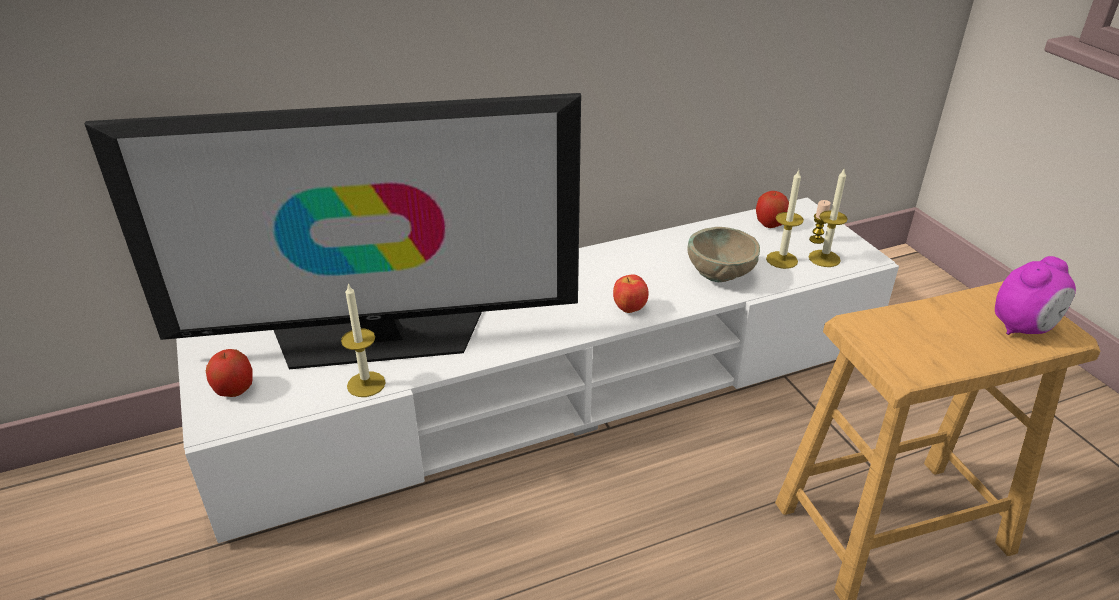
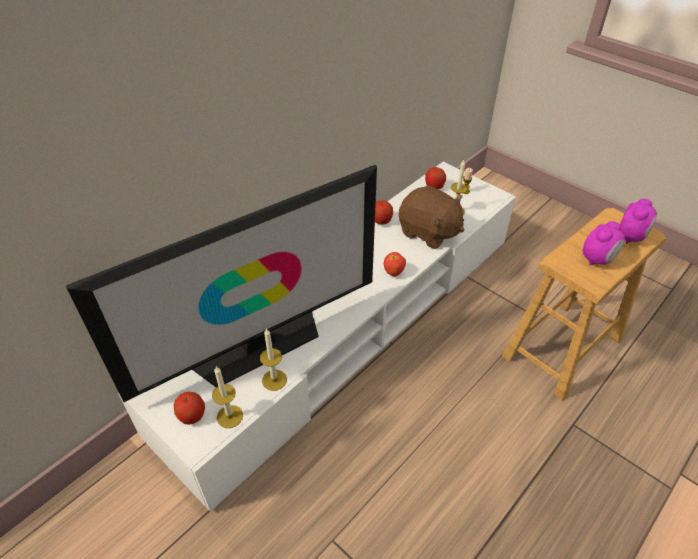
camera: 25 degrees left, 10 degrees up
(658, 245) = (381, 221): none -> apple
(720, 275) = (429, 232): beige bowl -> brown plush toy
(824, 258) = (476, 203): candle -> candle (229, 416)
(933, 342) = (597, 259): none -> alarm clock

